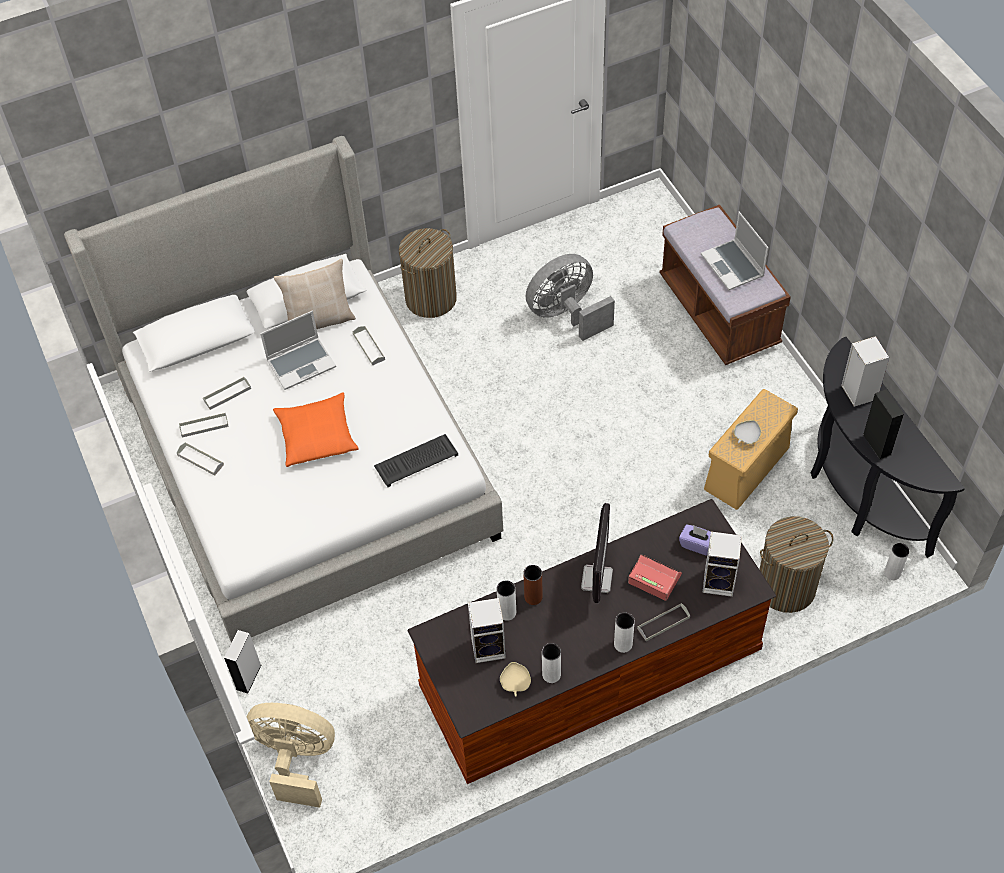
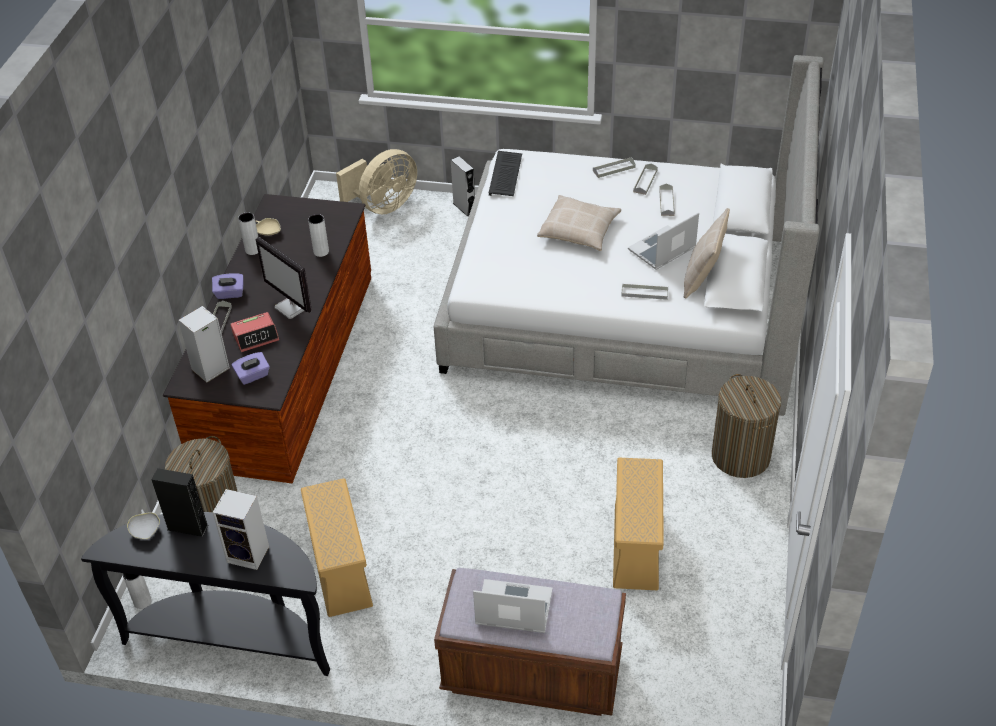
camera: 125 degrees right, 10 degrees down
(302, 363) = (662, 250): laptop -> laptop turned 45 degrees clockwise
(316, 435) = (579, 230): orange pillow -> beige pillow
(416, 460) = (500, 269): keyboard -> keyboard (506, 175)
(489, 647) = (306, 232): speaker -> none
(533, 597) = (317, 269): brown vase -> none
(567, 315) = (635, 545): grey fan -> beige storage box
(623, 644) = (230, 293): white vase -> purple tissue box
(746, 436) = (330, 512): white bowl -> white bowl (145, 530)

